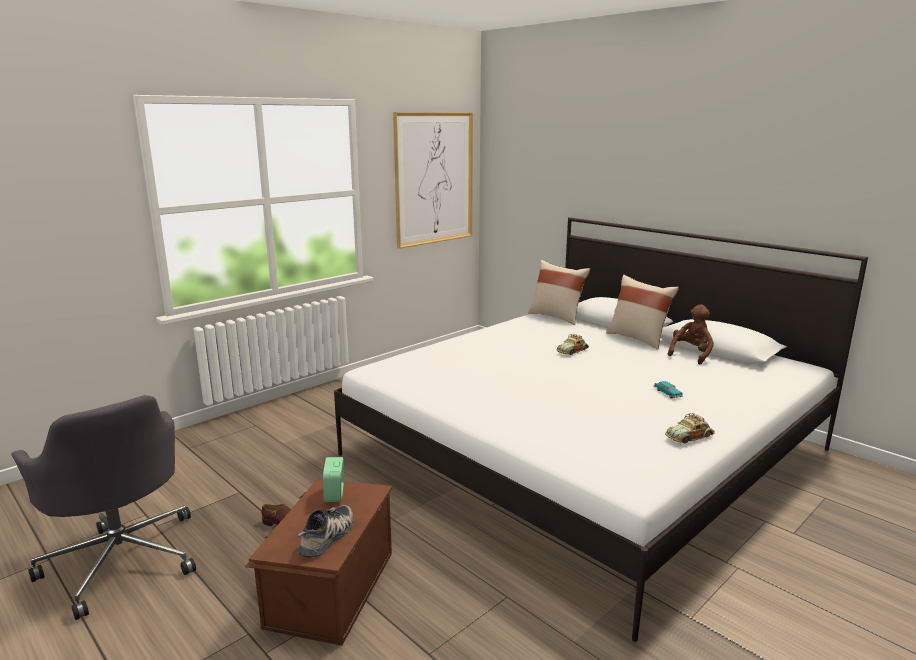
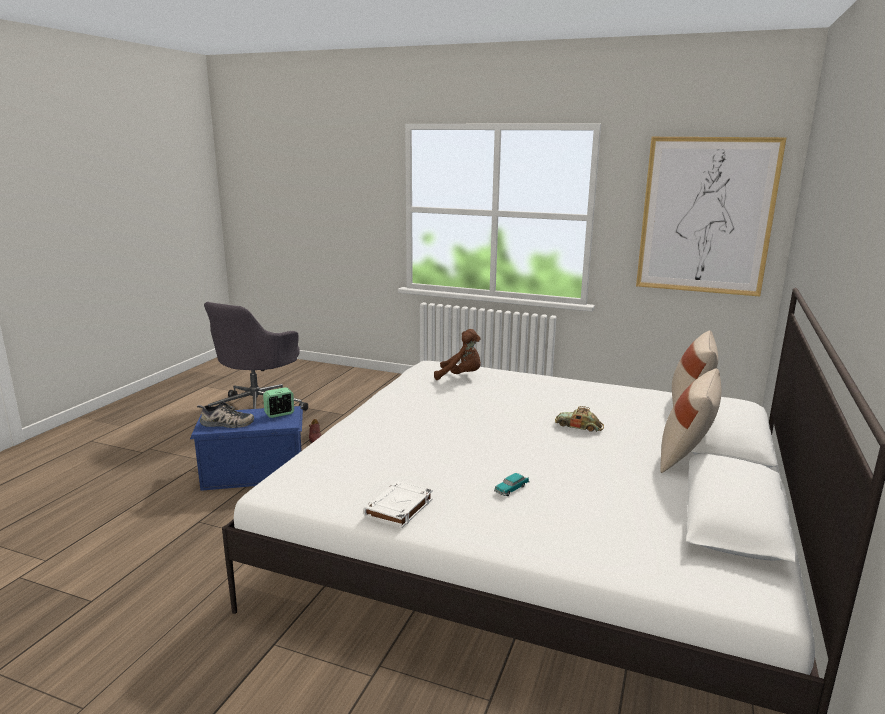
camera: 65 degrees right, 0 degrees up
(329, 588) = (253, 471): brown storage box -> blue storage box
(689, 437) = (398, 508): toy car -> white book
(691, 354) = (676, 496): brown plush toy -> brown plush toy (461, 376)

